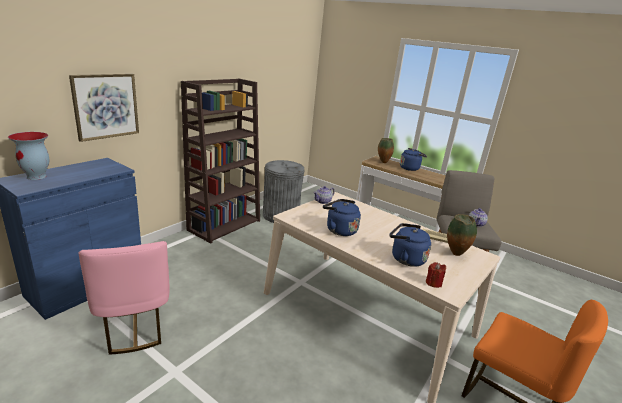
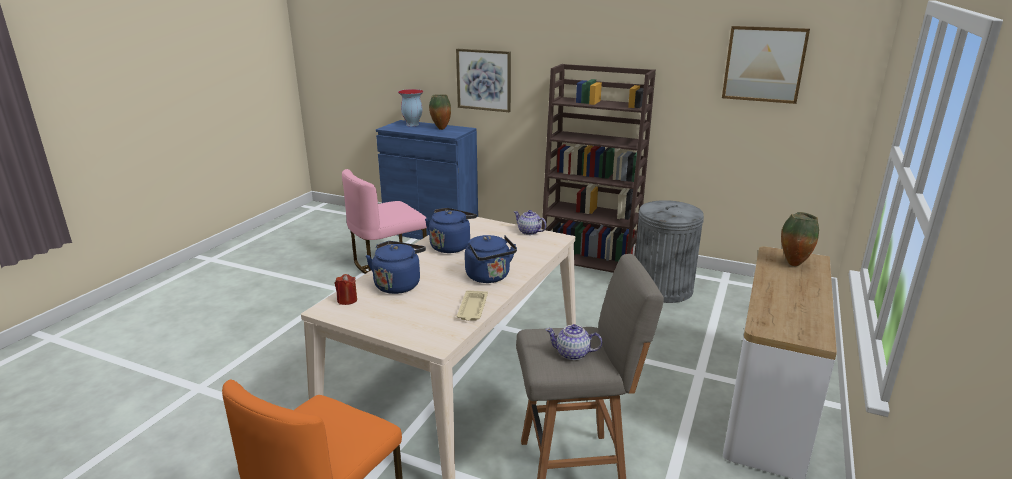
camera: 80 degrees right, 0 degrees up
(283, 69) = (764, 64): none -> picture
(410, 168) = (806, 291): blue kettle -> blue kettle (489, 277)
(455, 254) = (427, 319): vase -> vase (440, 129)

